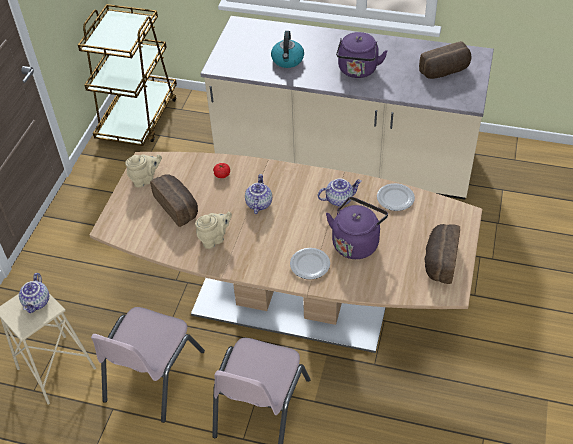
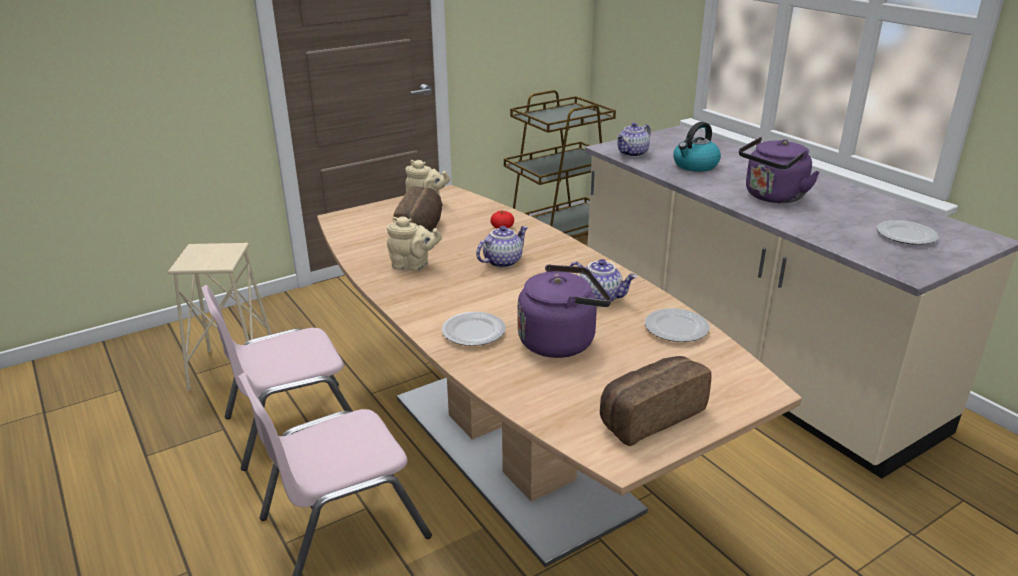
camera: 40 degrees right, 20 degrees down
(37, 302) = (222, 255): teapot -> teapot (633, 154)
(445, 72) = (905, 235): bread -> plate

